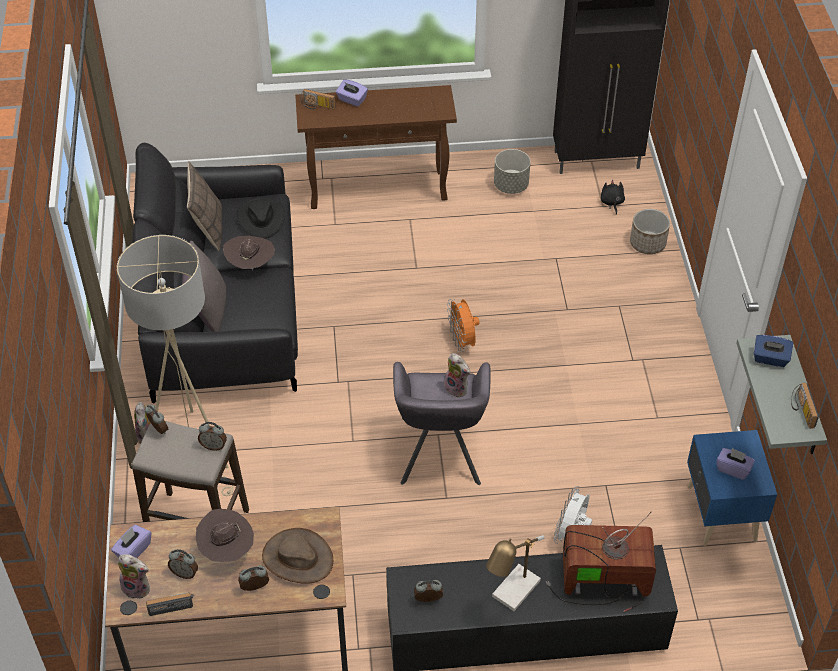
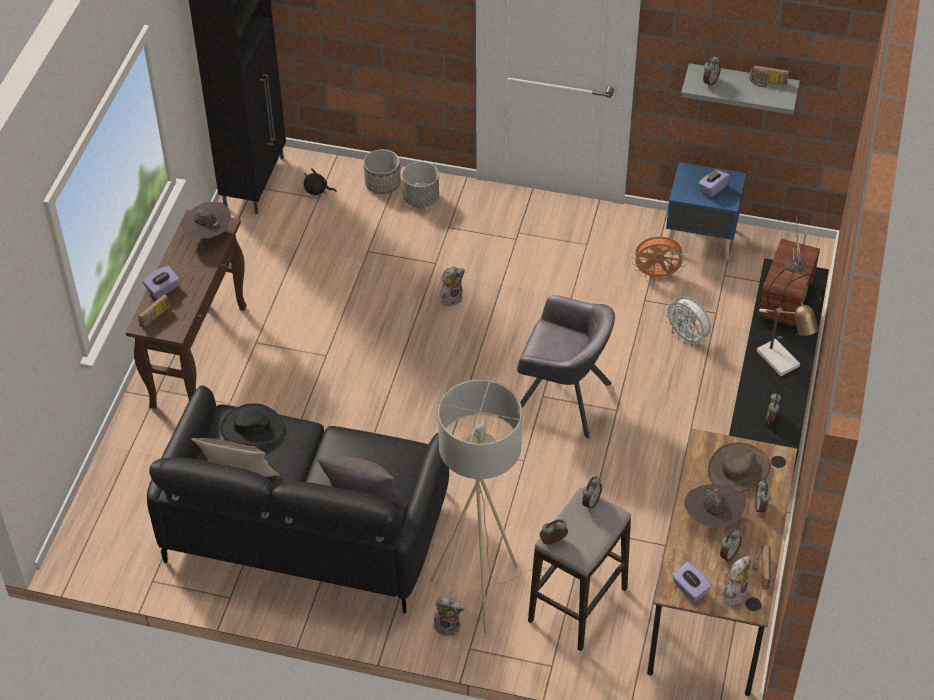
camera: 70 degrees left, 0 degrees up
(251, 264) = (311, 454): brown hat -> brown hat (208, 235)
(457, 388) = (555, 333): plush toy -> plush toy (451, 298)
(462, 342) = (439, 347): orange fan -> orange fan (657, 274)
(511, 185) = (252, 253): grey planter -> grey planter (421, 199)
(770, 359) = (710, 81): blue tissue box -> alarm clock

